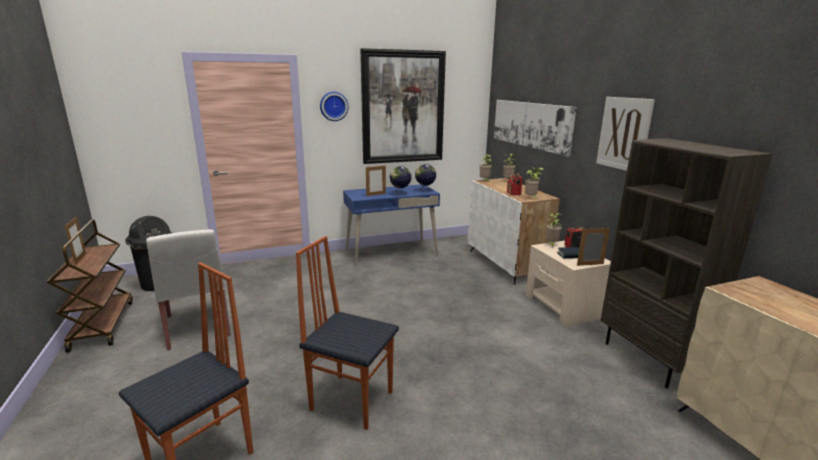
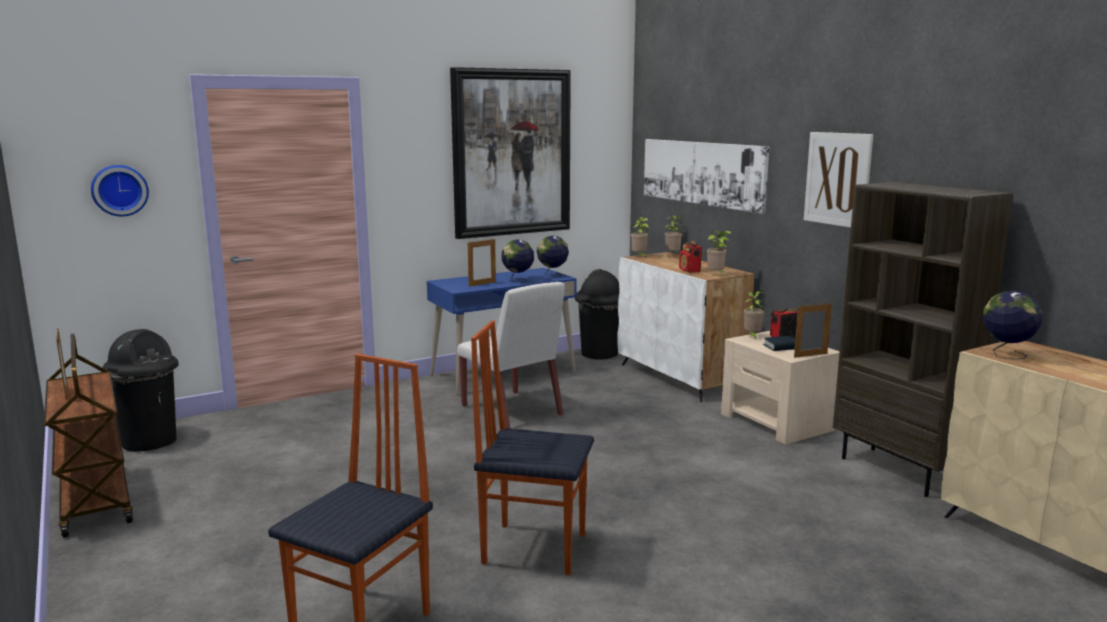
camera: 10 degrees left, 5 degrees down
(198, 326) = (255, 489): white chair -> white chair (512, 411)
(333, 106) = (412, 152): wall clock -> wall clock (119, 190)
(458, 241) = (599, 354): none -> black trash can
(747, 295) = (1006, 355): none -> globe

